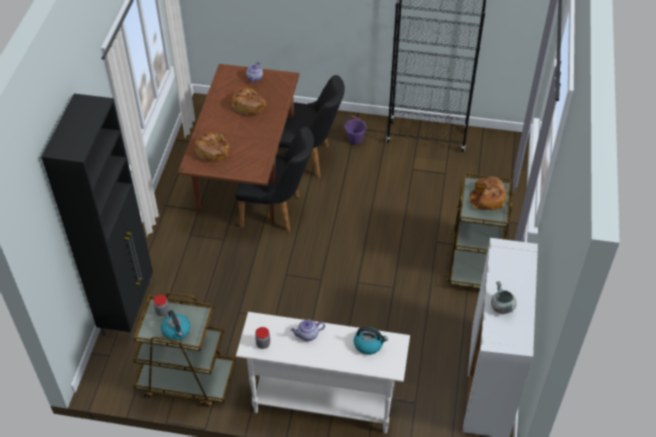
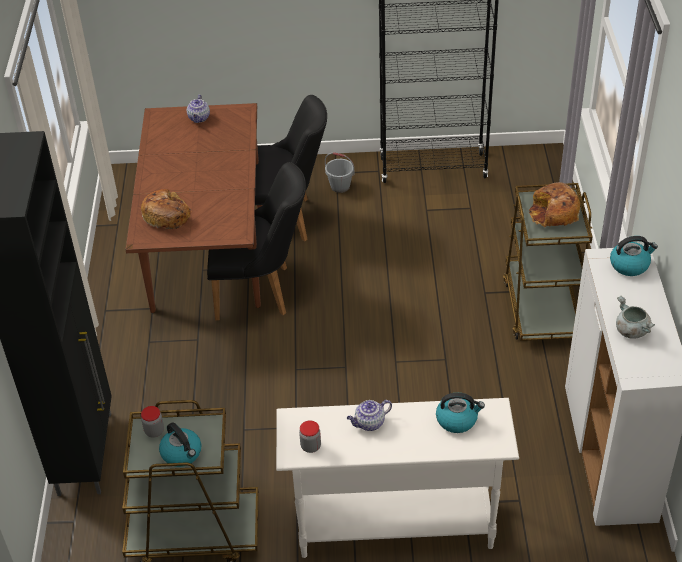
camera: 10 degrees left, 5 degrees down
(249, 105) = (201, 151): bread -> none
(355, 139) = (340, 186): purple bucket -> grey bucket
(518, 256) = (630, 265): none -> kettle

